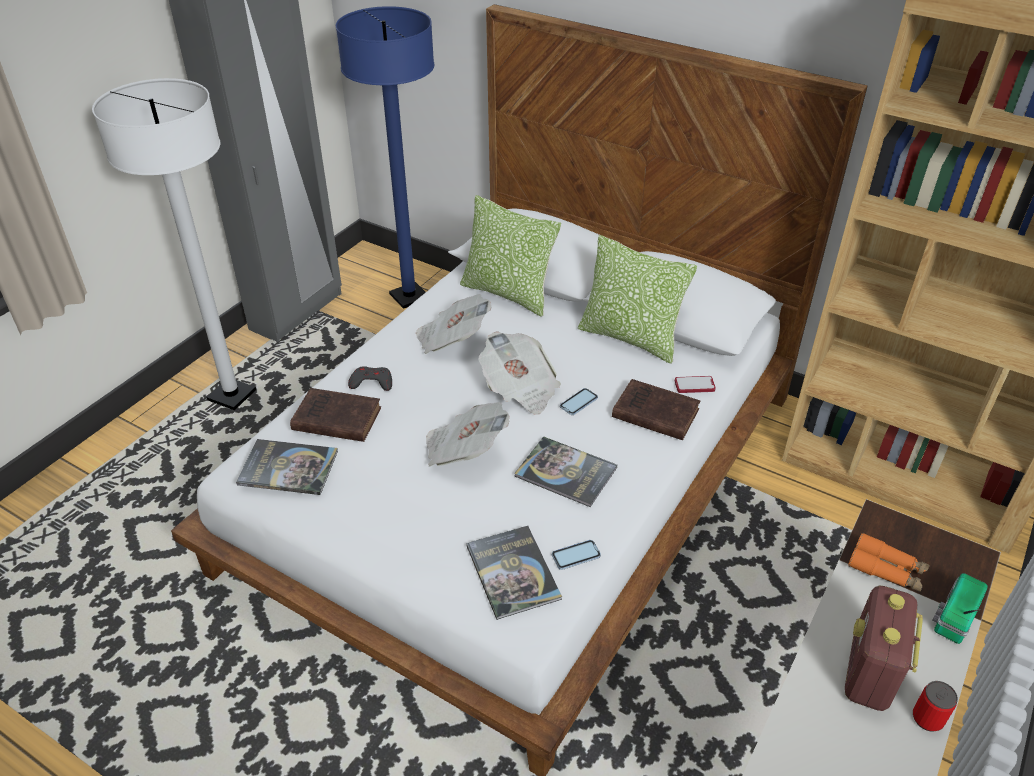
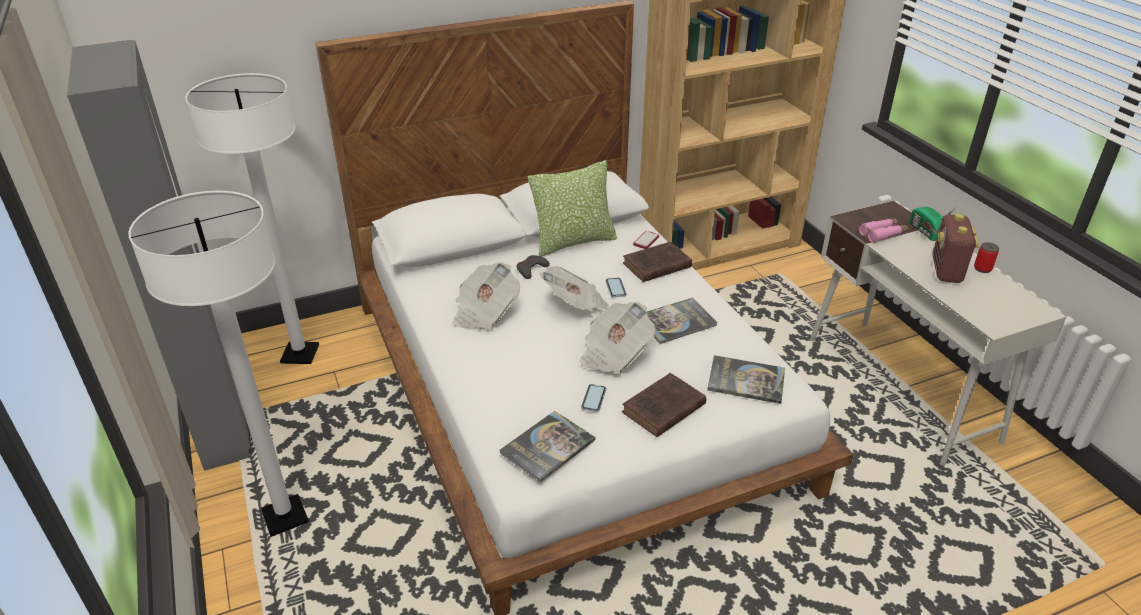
camera: 55 degrees left, 5 degrees down
(334, 419) = (515, 401): brown book -> brown book (662, 409)
(371, 382) = (488, 369): grey game controller -> grey game controller (531, 269)
(409, 297) = (300, 354): blue floor lamp -> white floor lamp
(508, 293) = (462, 267): pillow -> none
(576, 556) = (752, 349): phone -> phone (593, 399)
(869, 673) = (946, 271): radio -> radio turned 45 degrees clockwise
(886, 569) = (883, 234): orange binoculars -> pink binoculars

